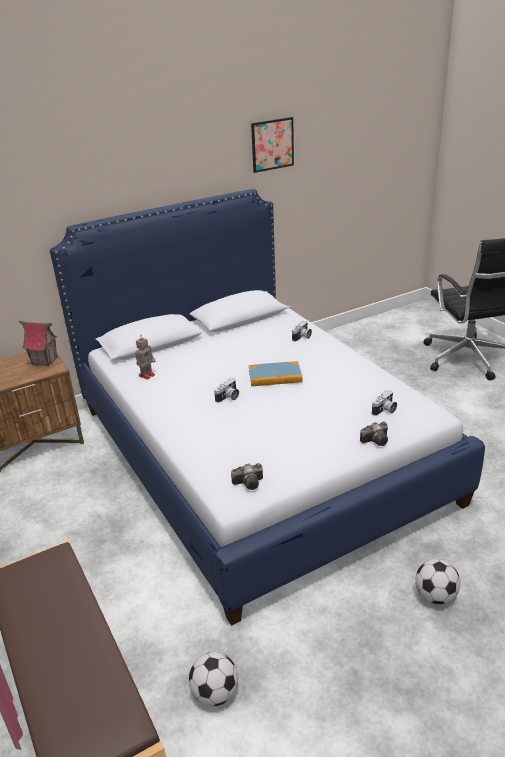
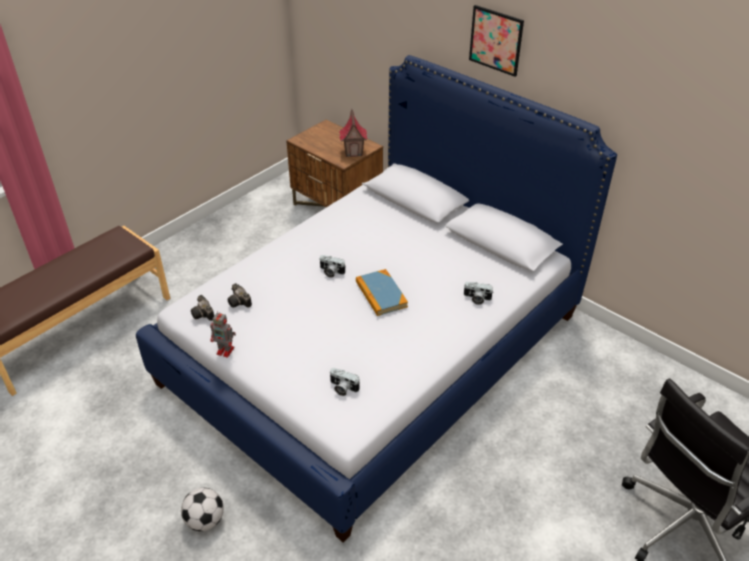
camera: 70 degrees right, 10 degrees up
(147, 375) = (354, 213): toy robot -> toy robot (226, 351)
(215, 693) = (95, 391): football -> none
(272, 144) = (653, 90): picture -> picture (496, 40)
(376, 440) = (286, 388): camera -> camera (240, 302)

